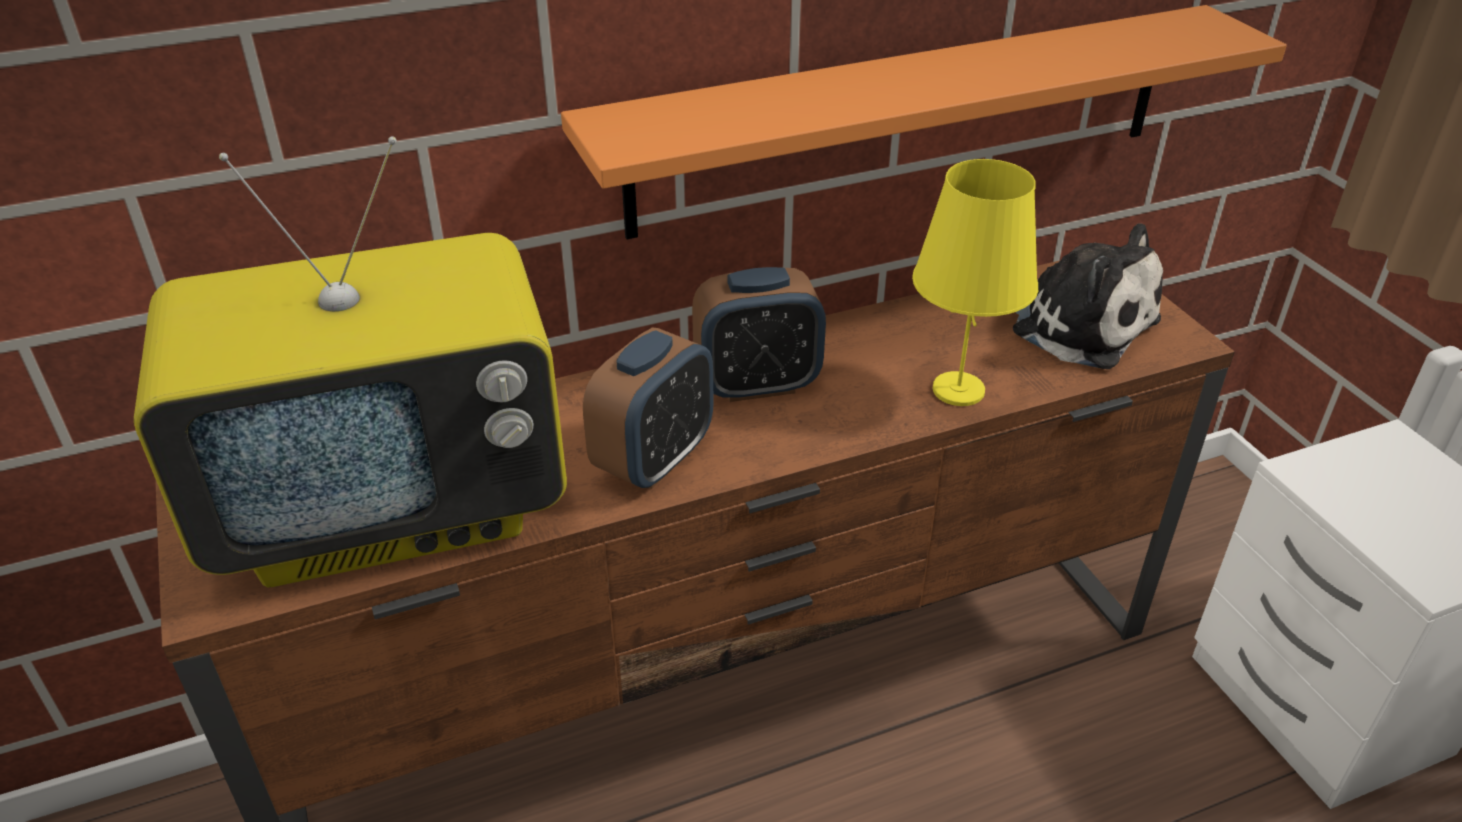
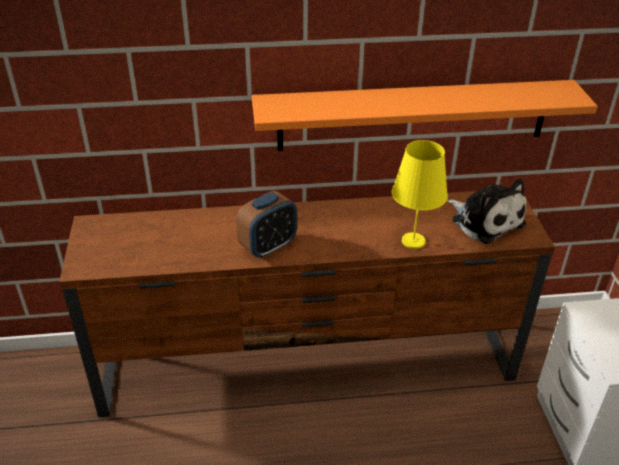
camera: 15 degrees right, 0 degrees up
(394, 507) = (158, 246): television -> none
(757, 384) = (325, 223): alarm clock -> none

